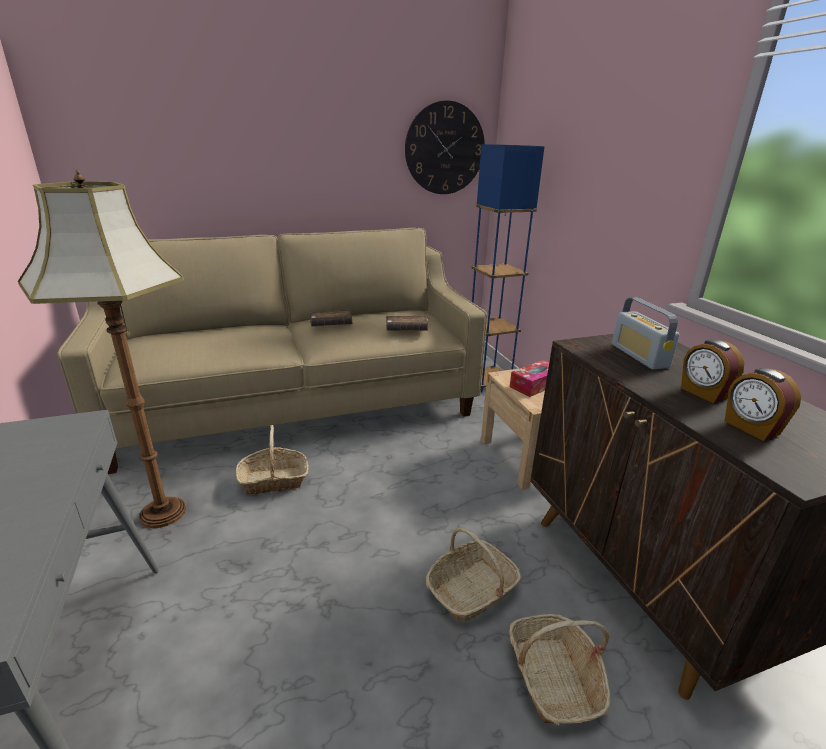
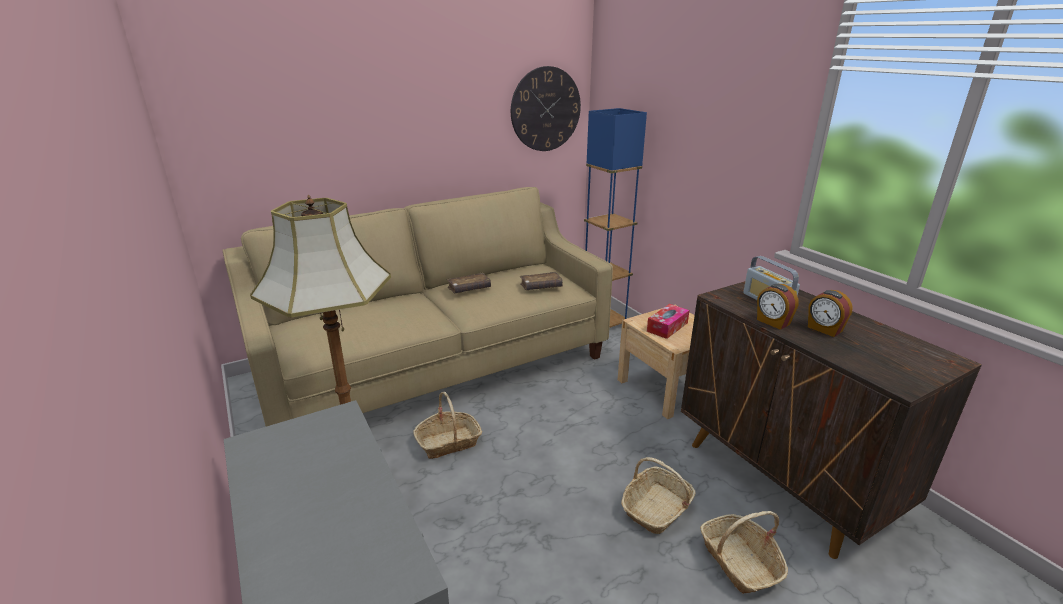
camera: 10 degrees left, 0 degrees up
(750, 428) = (864, 354): alarm clock -> alarm clock (772, 322)

